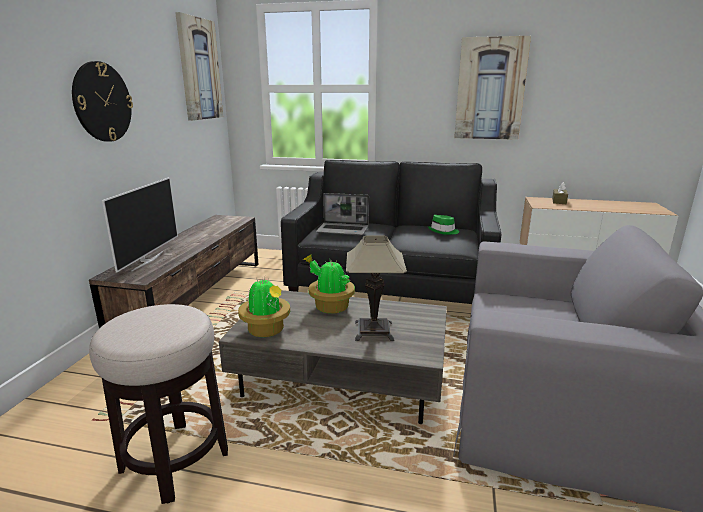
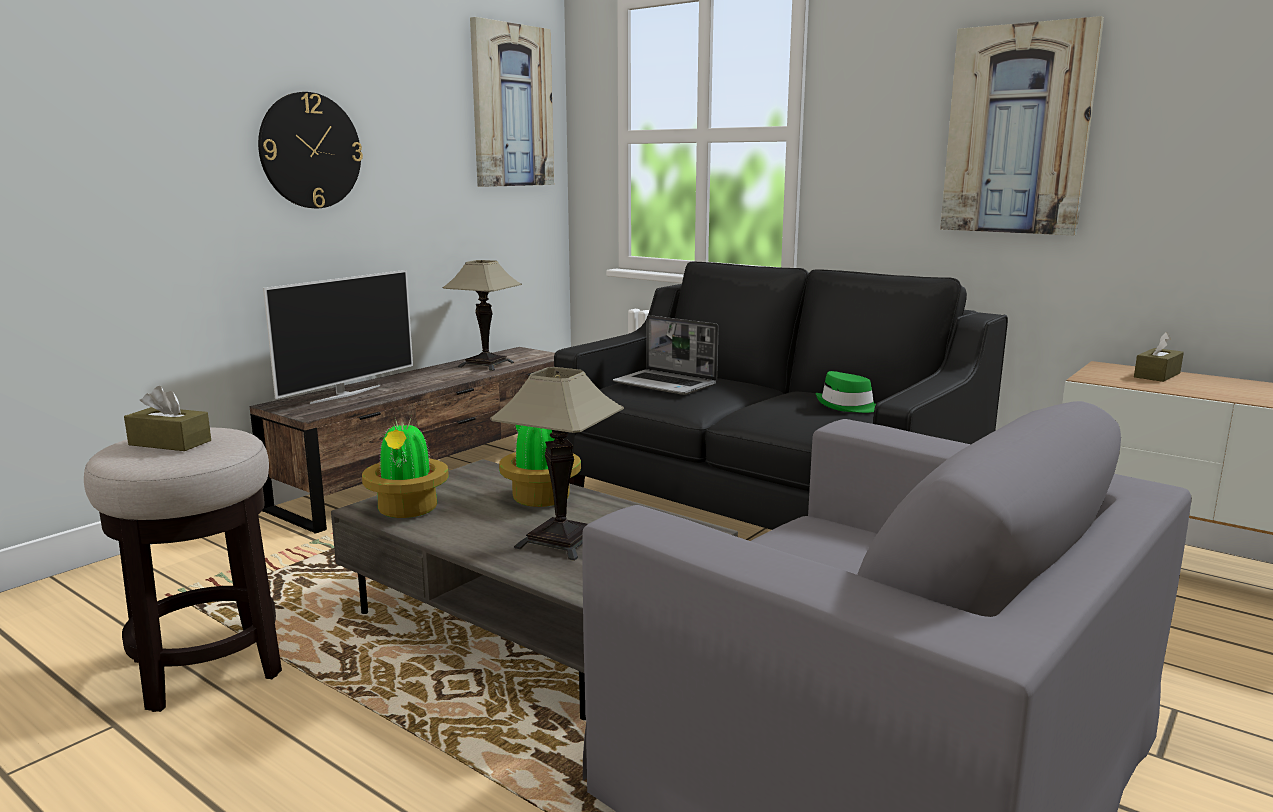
camera: 25 degrees right, 5 degrees down
(148, 324) = (170, 443): none -> brown tissue box
(211, 229) = (486, 365): none -> table lamp

